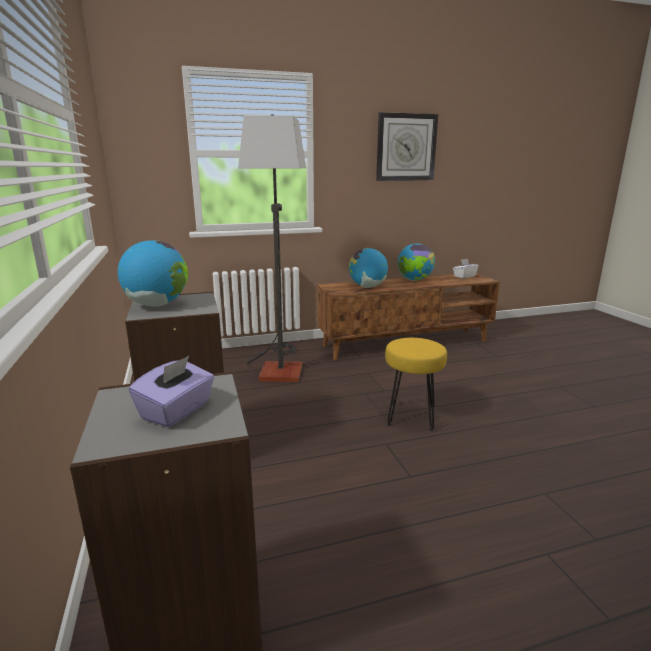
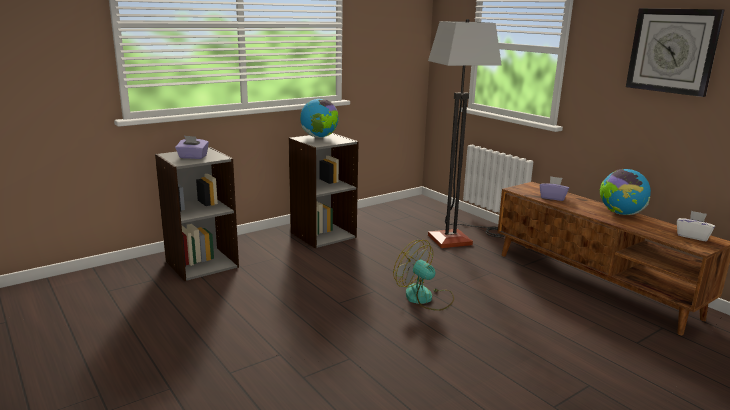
camera: 70 degrees right, 0 degrees up
(367, 287) = (553, 197): globe -> purple tissue box
(412, 417) = (425, 298): yellow stool -> fan

